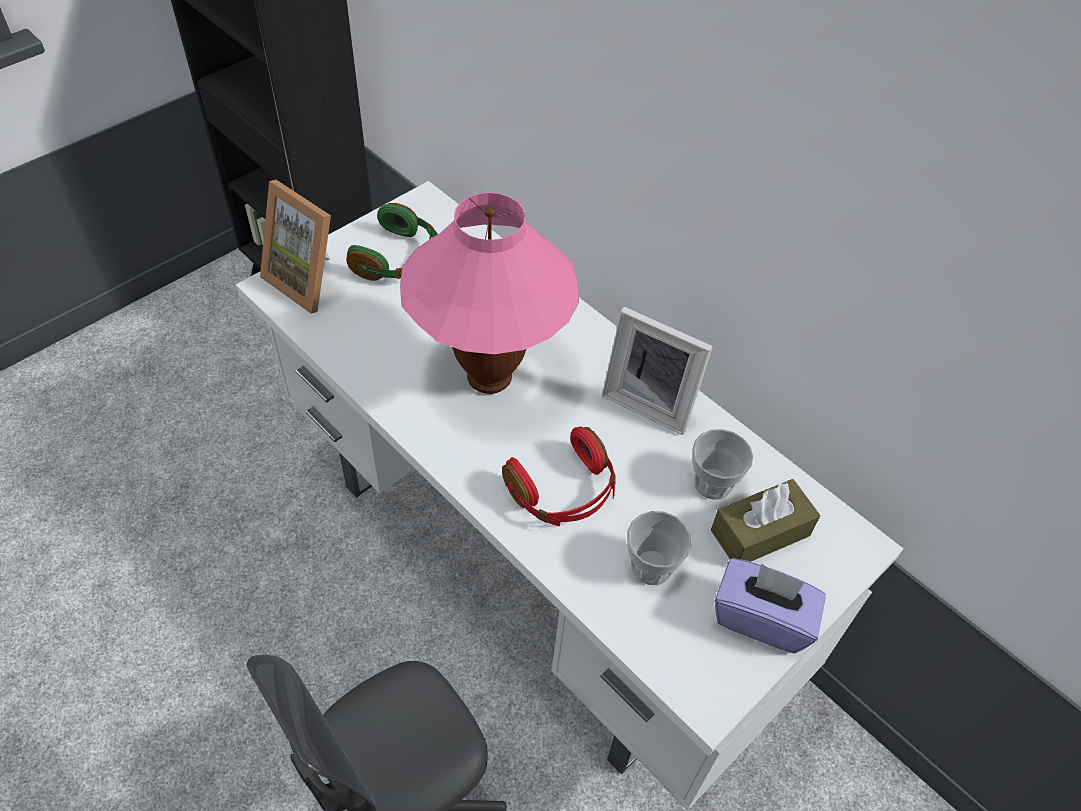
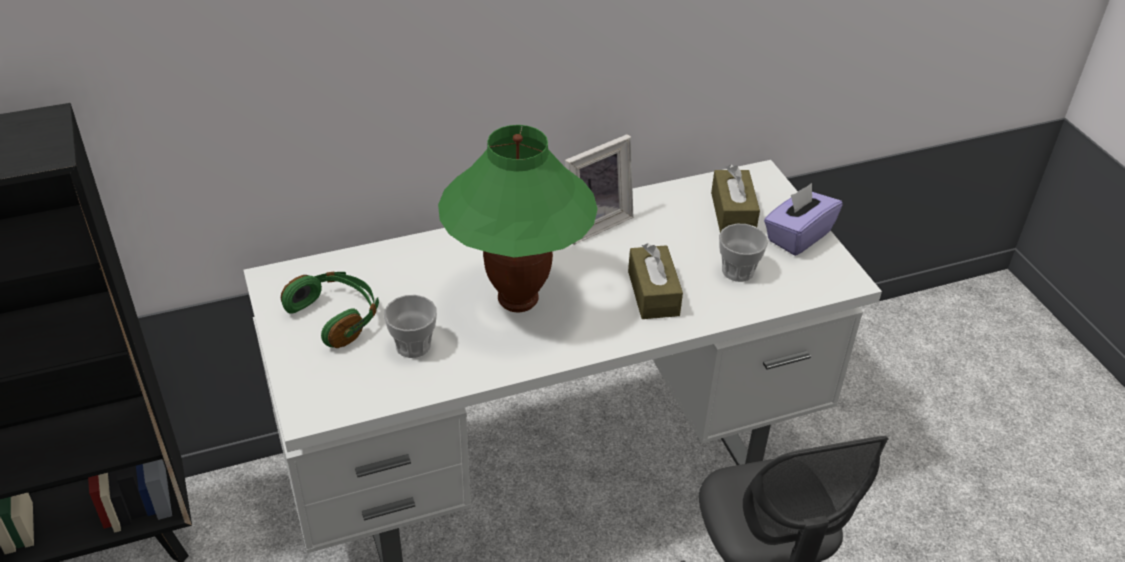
camera: 65 degrees left, 10 degrees down
(309, 280) = (319, 384): picture frame -> none
(489, 377) = (517, 299): pink table lamp -> green table lamp
(563, 491) = (653, 293): red headphones -> brown tissue box
(713, 483) = (682, 218): cup -> cup (413, 345)

